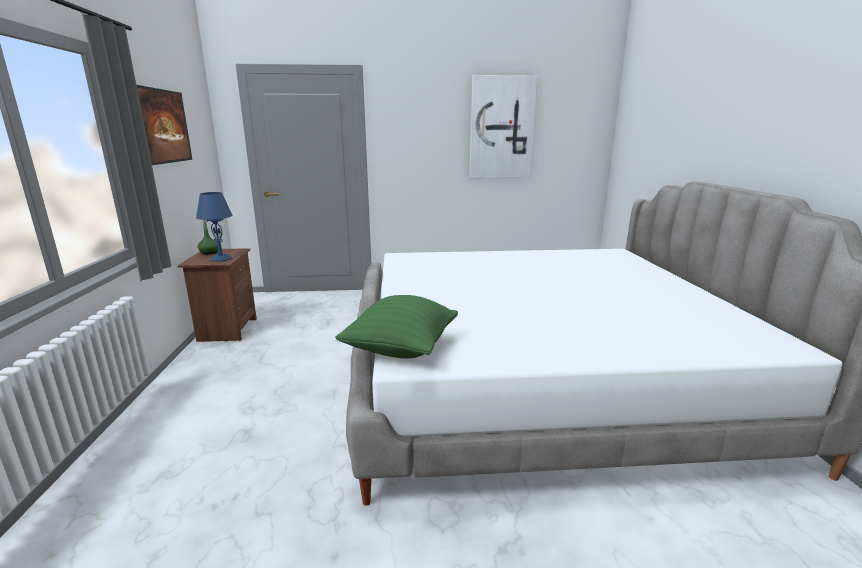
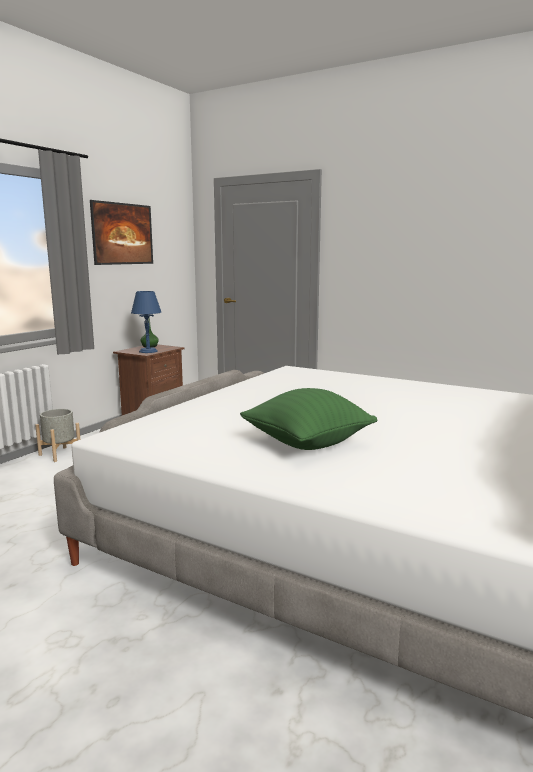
camera: 35 degrees right, 5 degrees down
(170, 397) = (60, 454): none -> grey planter
(401, 349) = (129, 430): green pillow -> green pillow (307, 443)
(501, 128) = (476, 232): picture -> none

